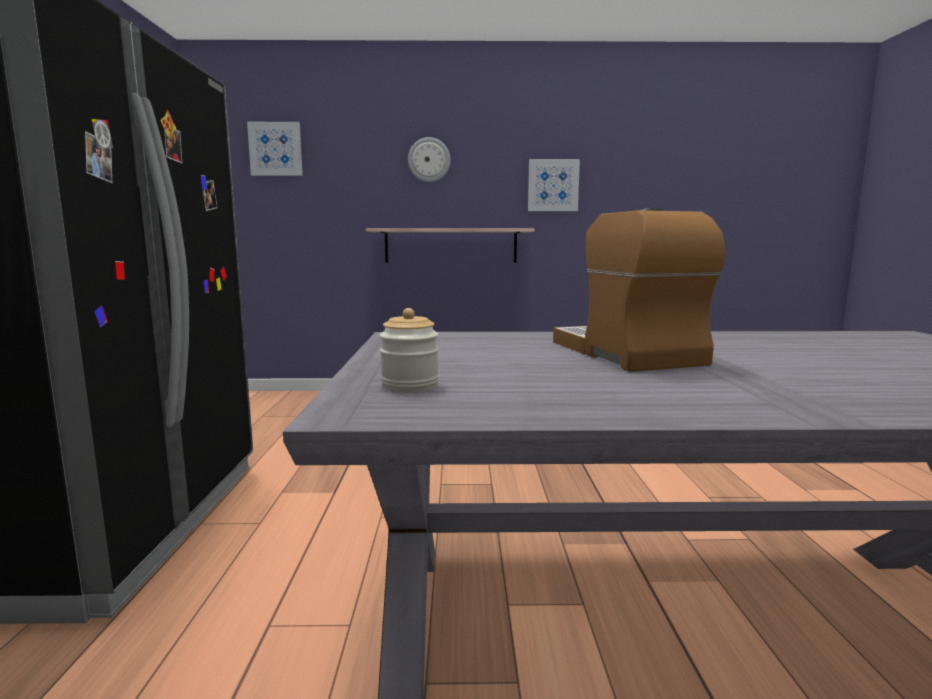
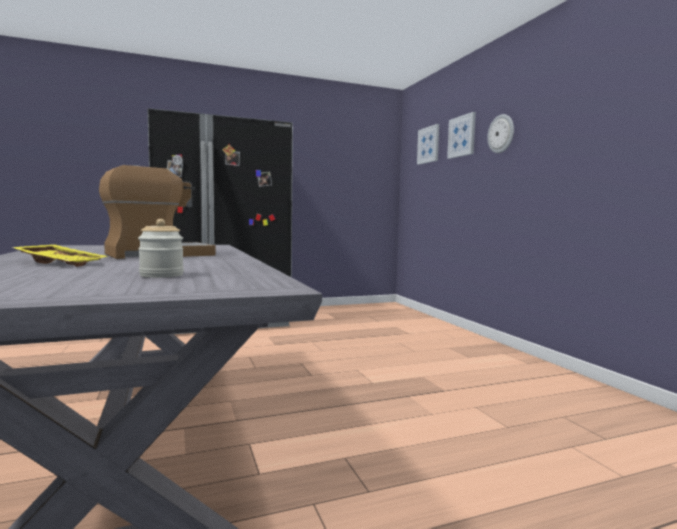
camera: 70 degrees right, 5 degrees down
(410, 386) = (93, 247): jar -> jar (161, 275)
(451, 245) = (510, 208): shelf -> none
(553, 185) = (599, 138): picture -> picture (462, 136)
(809, 380) = (62, 263): none -> yellow tray

